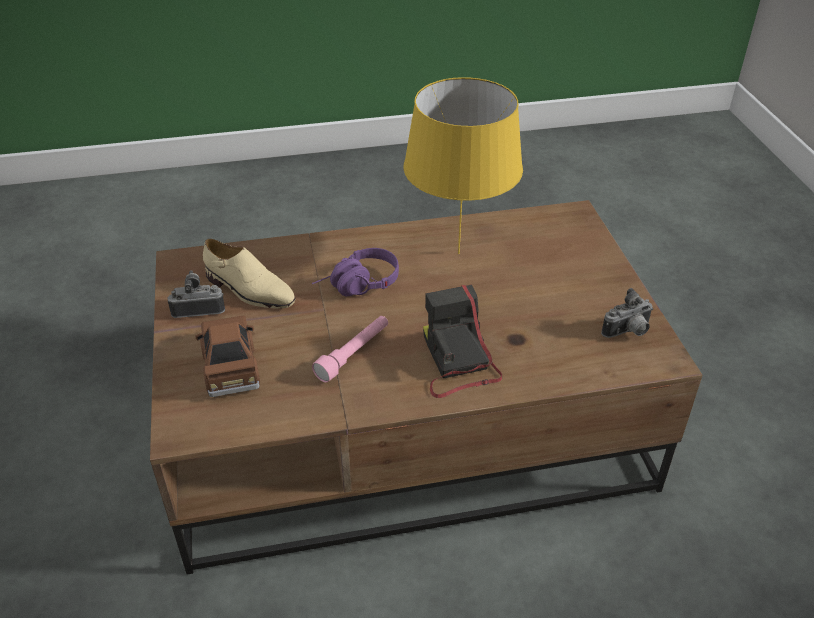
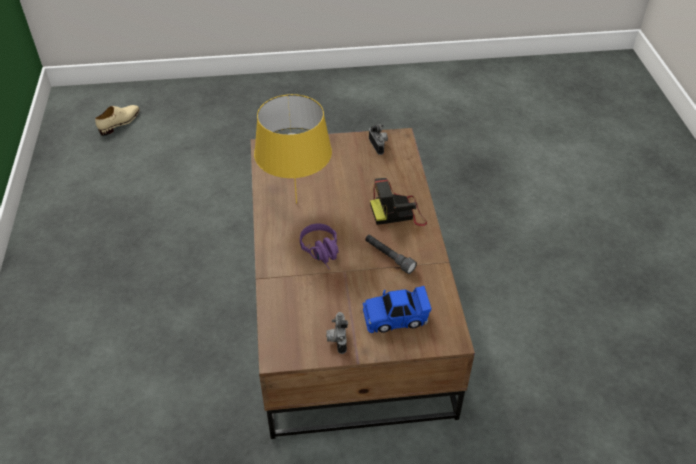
camera: 85 degrees left, 5 degrees up
(230, 365) = (395, 317): brown toy car -> blue toy car
(249, 290) = (319, 311): beige shoe -> beige shoe (120, 122)
(353, 354) = (389, 257): pink flashlight -> grey flashlight

